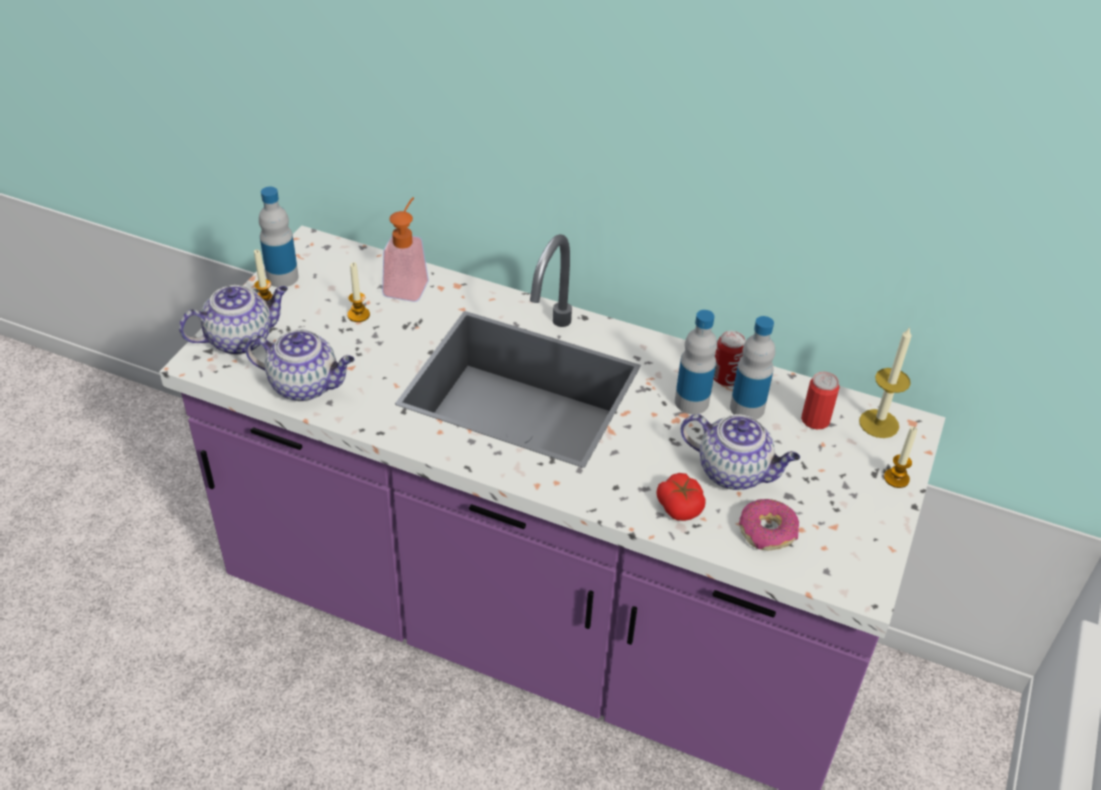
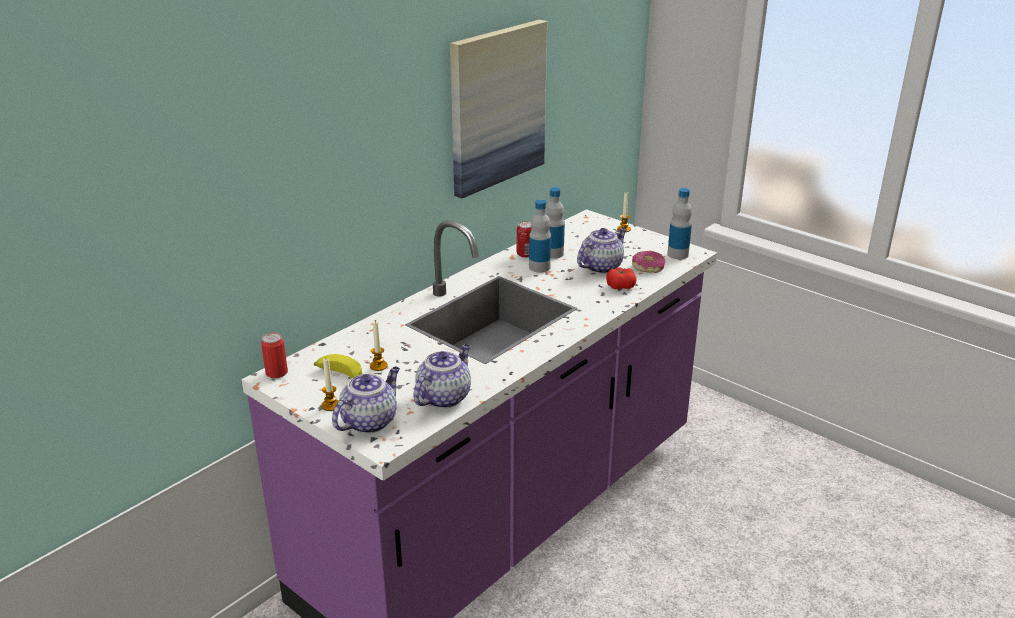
camera: 70 degrees left, 15 degrees down
(241, 339) = (369, 421): teapot -> teapot turned 45 degrees clockwise
(282, 277) = (305, 394): bottle -> bottle (677, 254)
(330, 290) = (339, 374): none -> banana
(408, 283) = (357, 341): soap dispenser -> none
(769, 150) = (496, 107): none -> picture
(815, 420) = (572, 238): can -> can (276, 373)
(879, 423) = (583, 224): candle -> none

